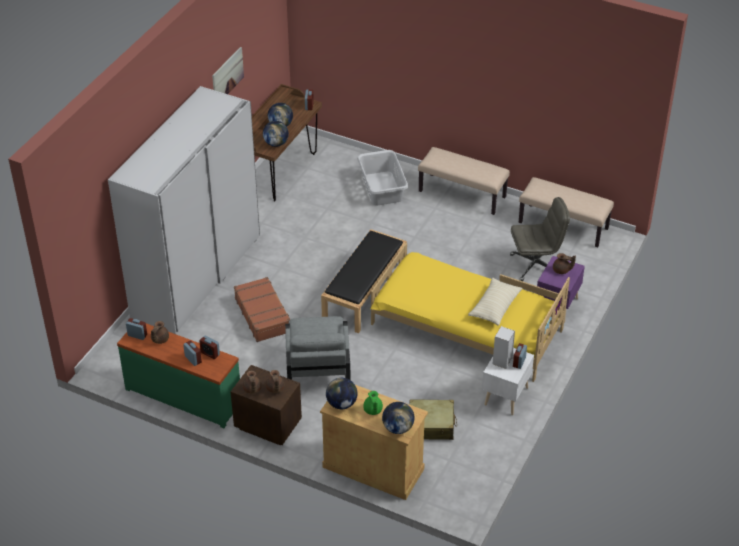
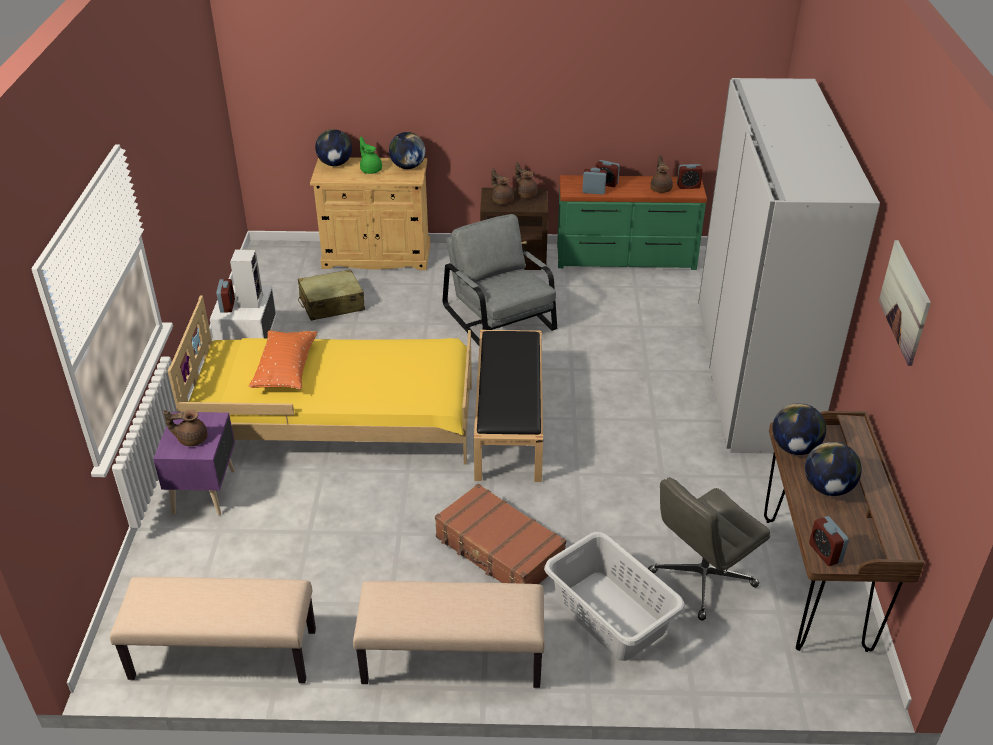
camera: 155 degrees right, 5 degrees down
(263, 315) = (619, 355): brown suitcase -> brown suitcase (499, 550)
(495, 307) = (286, 369): beige pillow -> orange pillow
(536, 265) = (258, 551): grey office chair -> grey office chair (701, 580)

